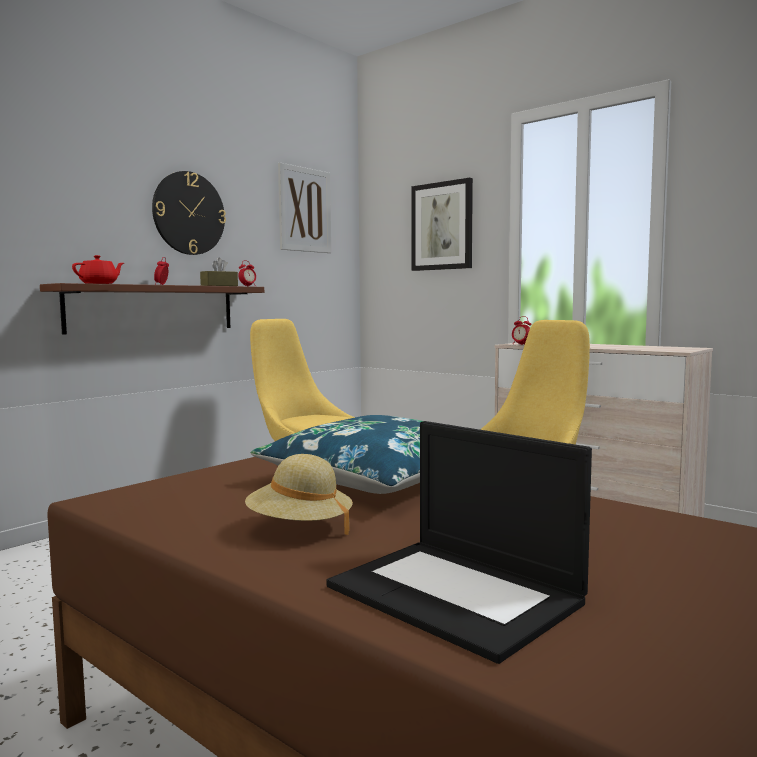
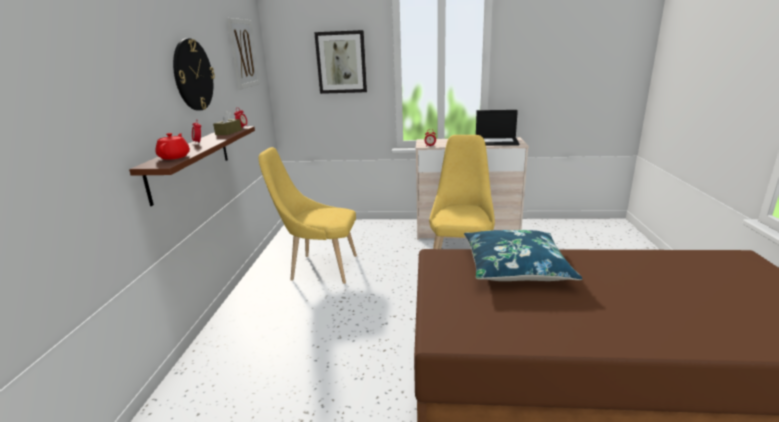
camera: 35 degrees left, 15 degrees up
(299, 527) = (566, 315): beige hat -> none
(458, 594) = (683, 325): laptop -> laptop (496, 142)

